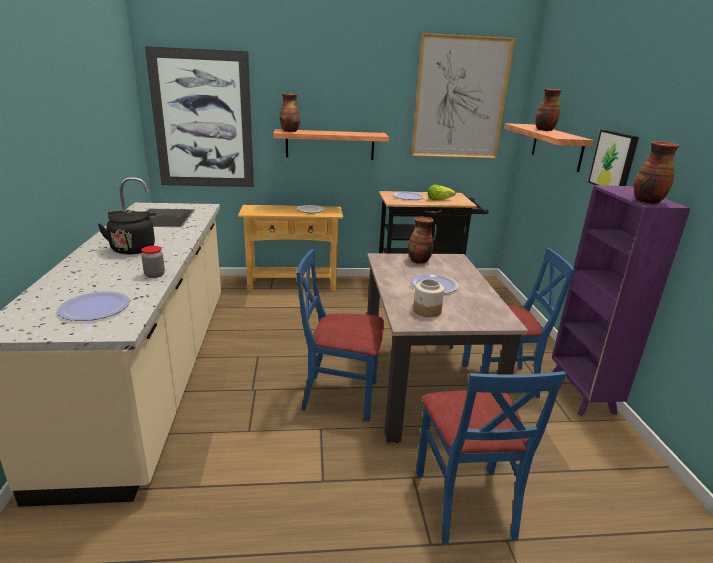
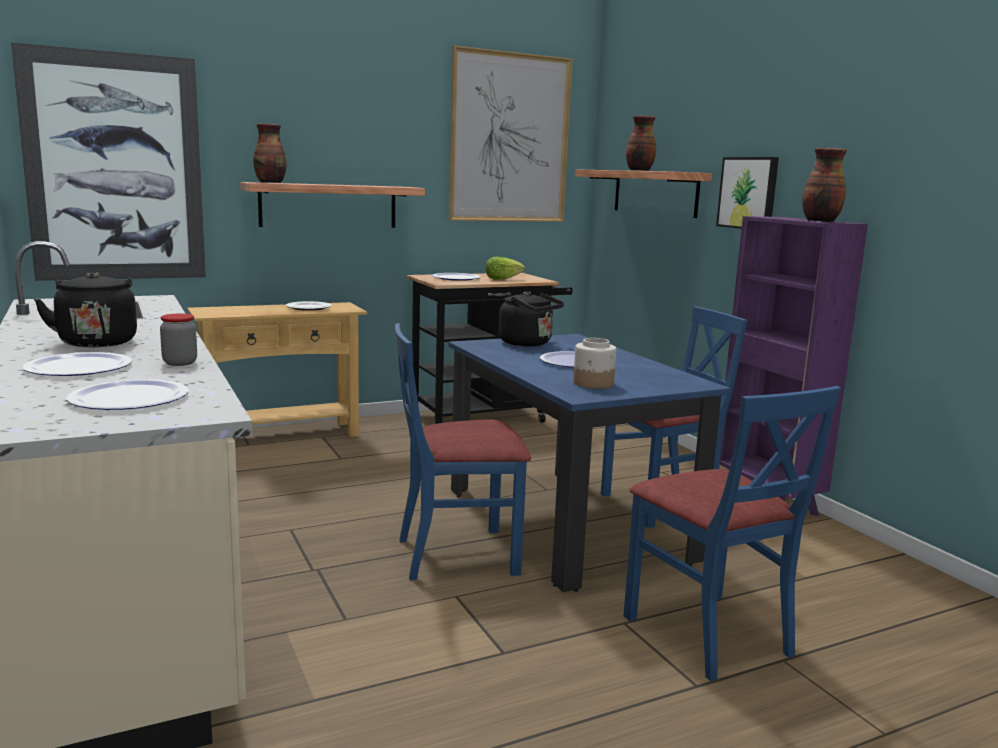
camera: 20 degrees left, 10 degrees down
(100, 273) = (79, 367): none -> plate
(418, 261) = (528, 343): vase -> black kettle
(423, 385) = (566, 524): beige dining table -> blue dining table

